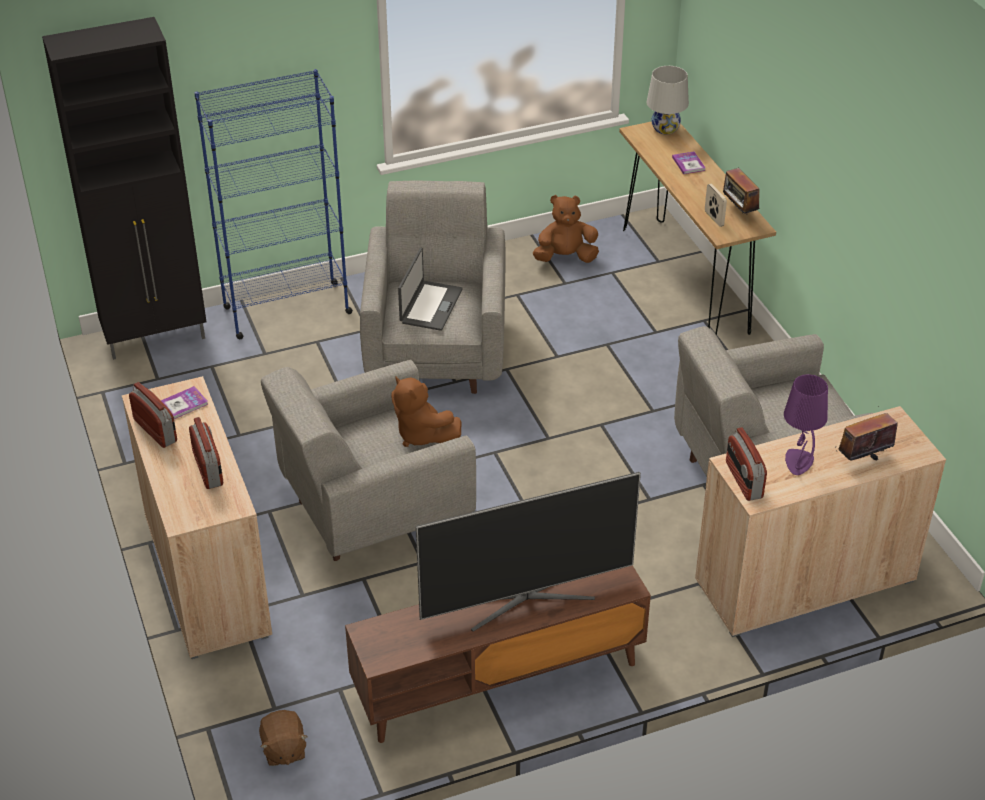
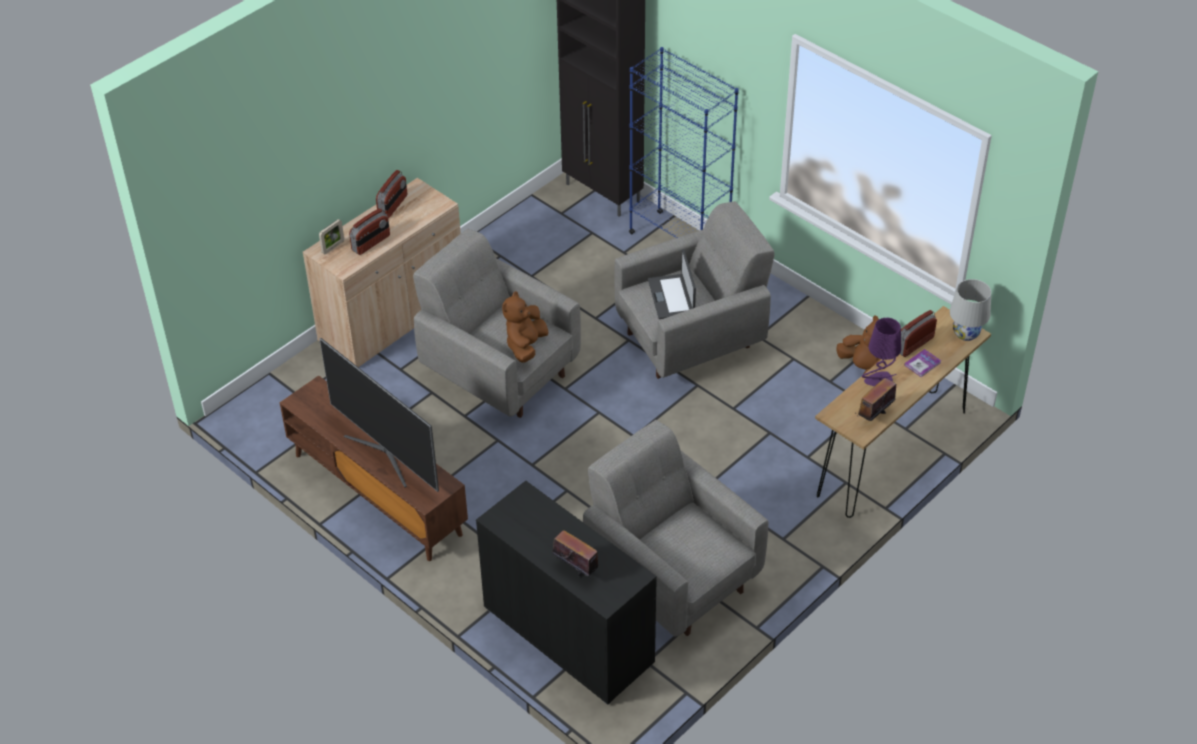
camera: 65 degrees right, 5 degrees up
(184, 404) = (425, 207): book -> none
(283, 750) = (268, 413): brown plush toy -> none
(430, 306) = (672, 297): laptop -> laptop turned 90 degrees clockwise
(714, 219) = (852, 403): picture frame -> picture frame (333, 247)
(743, 480) = (511, 505): radio -> radio (914, 344)
(798, 463) = (549, 532): purple table lamp -> purple table lamp (879, 381)
(804, 581) = (568, 635): beige cabinet -> black cabinet

